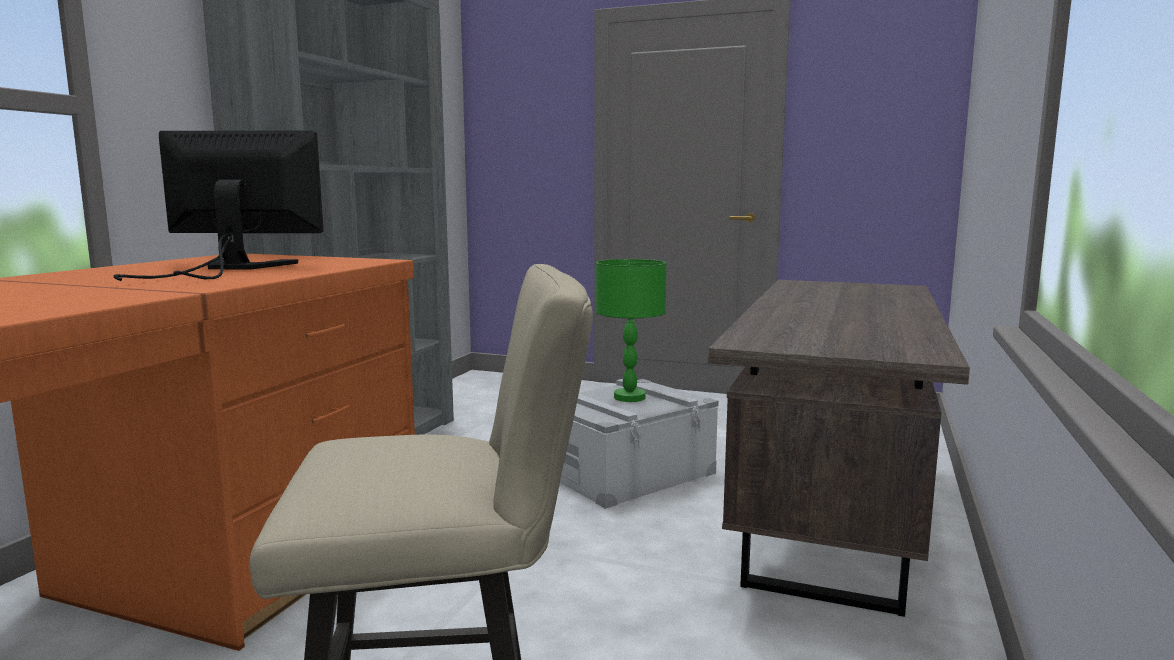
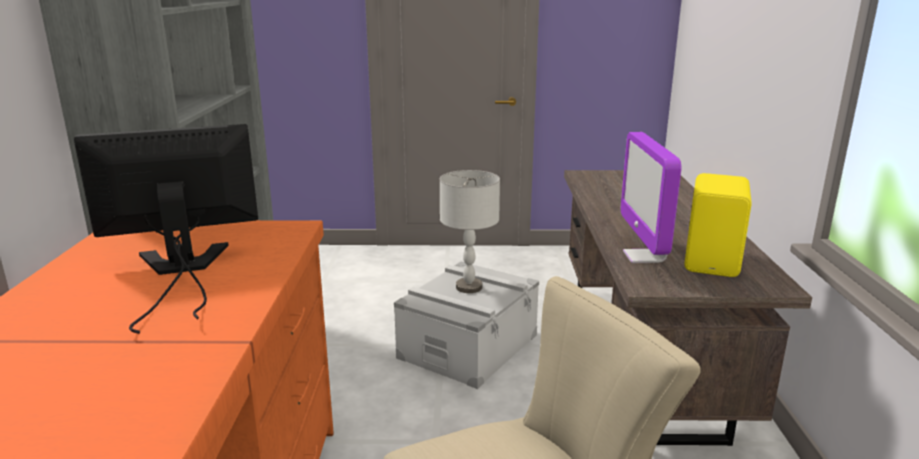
camera: 20 degrees left, 10 degrees up
(629, 397) = (469, 287): green table lamp -> grey table lamp
(776, 328) = (644, 257): none -> monitor
(866, 336) = (714, 261): none -> yellow speaker

